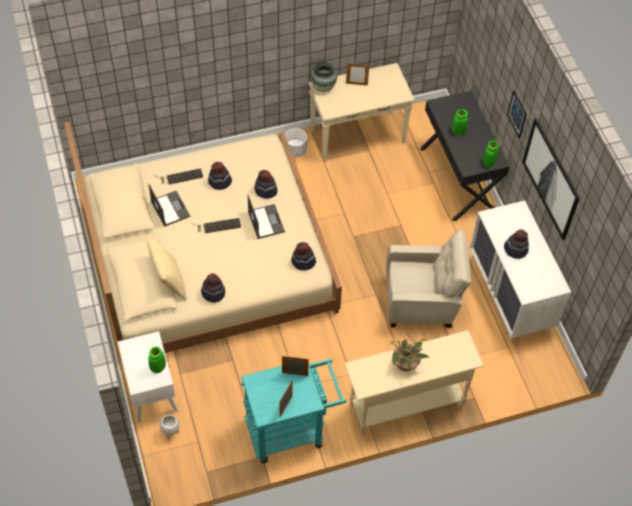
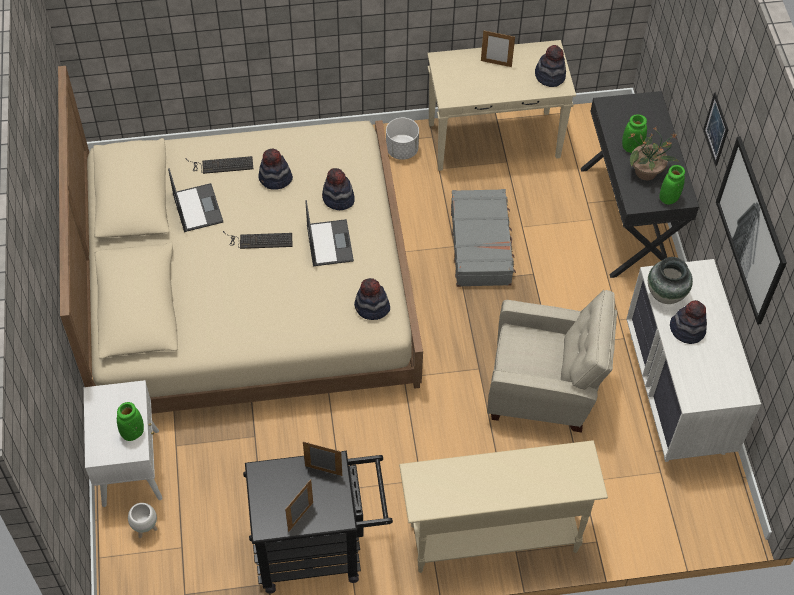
camera: 10 degrees right, 0 degrees up
(169, 281) = (174, 311): beige pillow -> none
(213, 293) = (233, 335): hat -> hat (550, 76)
(291, 429) = (319, 549): turquoise cart -> black cart
(323, 87) = (447, 62): vase -> vase (666, 294)
(362, 209) = (481, 245): none -> grey suitcase
(406, 364) = (490, 478): potted plant -> potted plant (646, 172)

